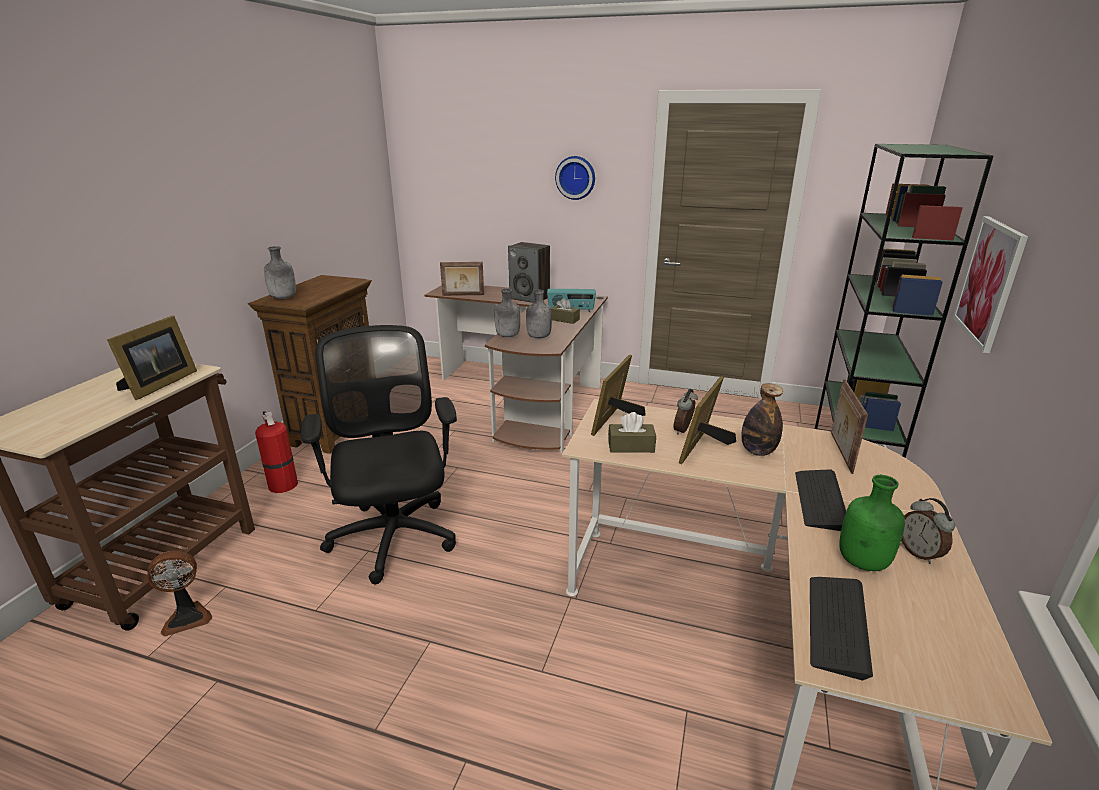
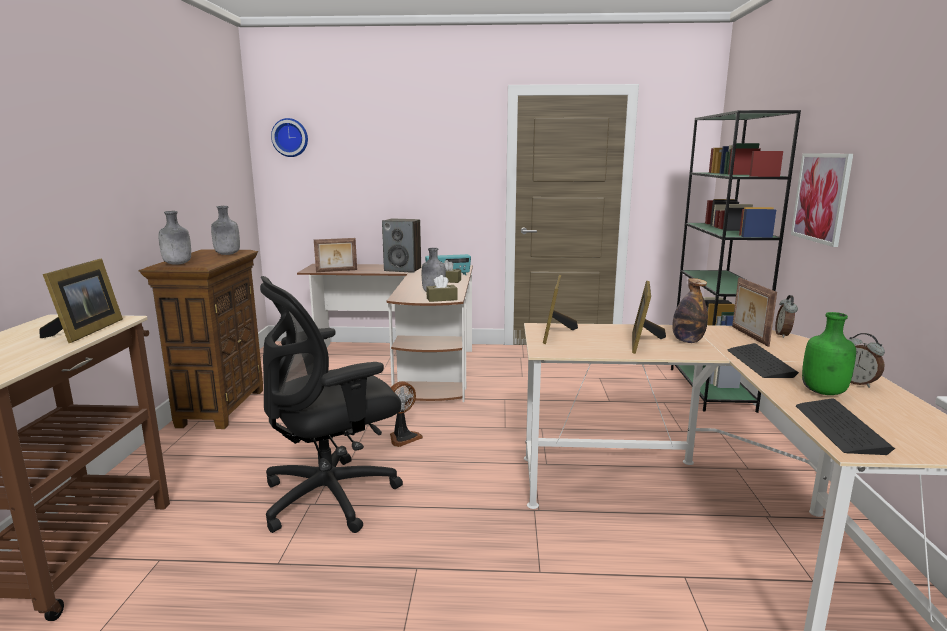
camera: 15 degrees left, 10 degrees down
(187, 617) = (125, 595): fan -> fan (403, 437)
(282, 484) = (182, 461): fire extinguisher -> none
(396, 542) = (337, 492): black office chair -> black office chair turned 90 degrees counterclockwise
(507, 336) = (404, 294): grey bottle -> grey bottle (227, 254)
(576, 177) = (438, 160): wall clock -> wall clock (290, 137)
(631, 446) = (583, 347): brown tissue box -> brown tissue box (442, 299)
(684, 431) = (618, 335): alarm clock -> alarm clock (783, 335)

